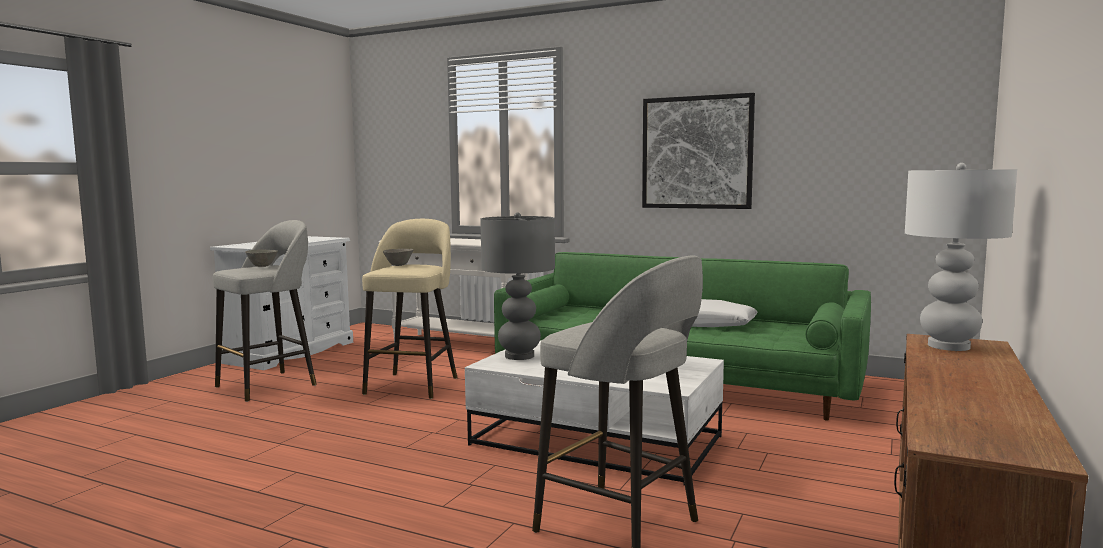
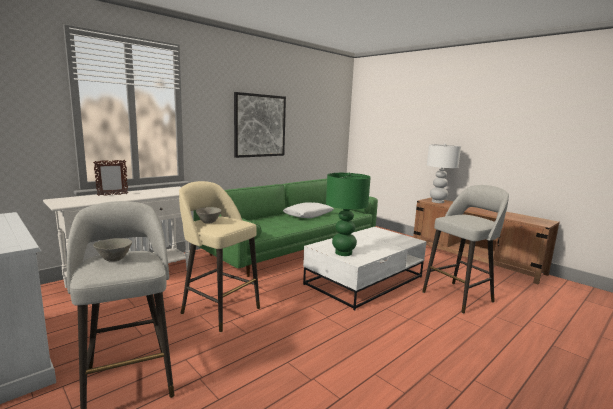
camera: 70 degrees left, 5 degrees up
(451, 239) = (112, 195): none -> picture frame
(520, 356) = (343, 253): grey table lamp -> green table lamp

